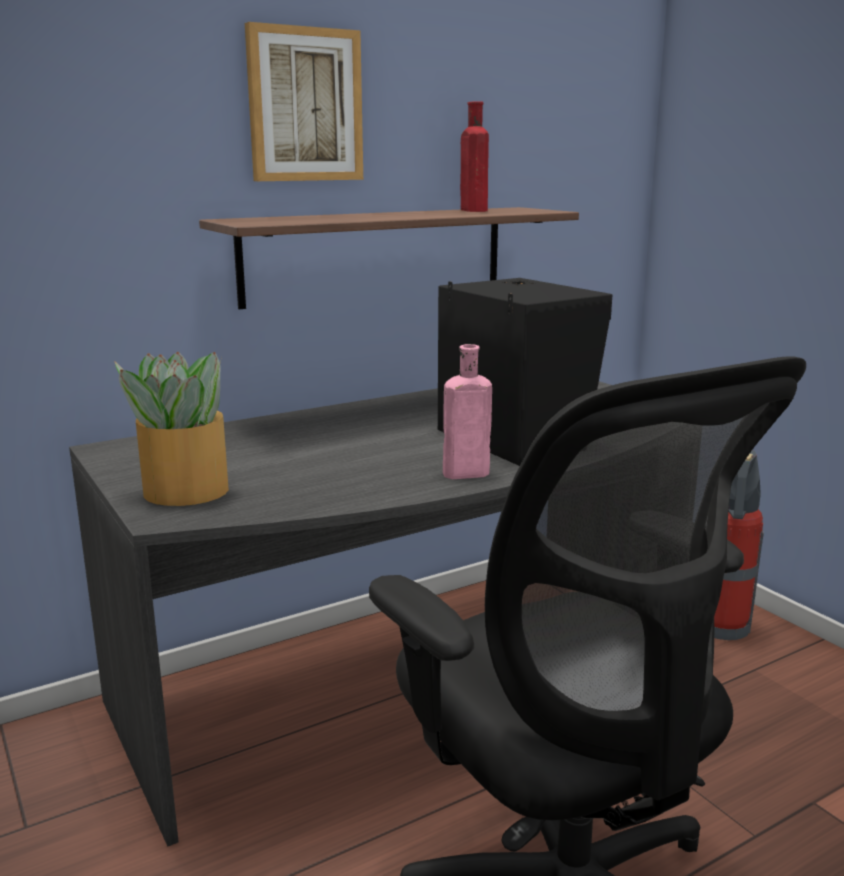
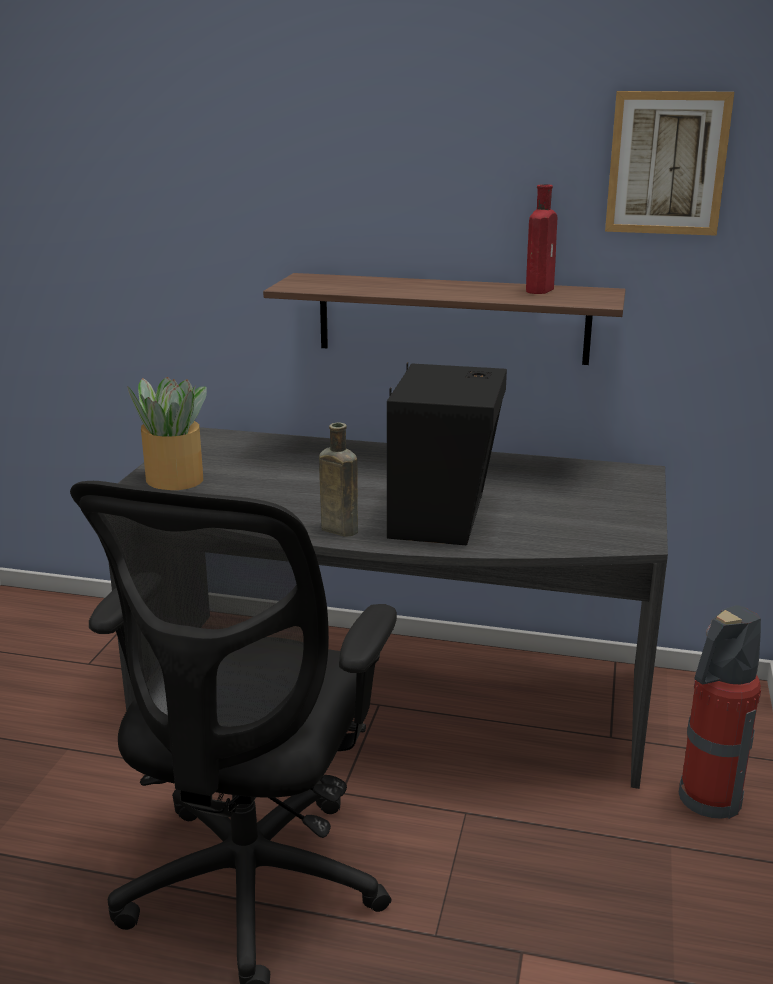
camera: 45 degrees right, 5 degrees up
(304, 105) = (387, 183): picture -> picture (667, 163)
(462, 474) = (337, 529): pink bottle -> brown bottle

